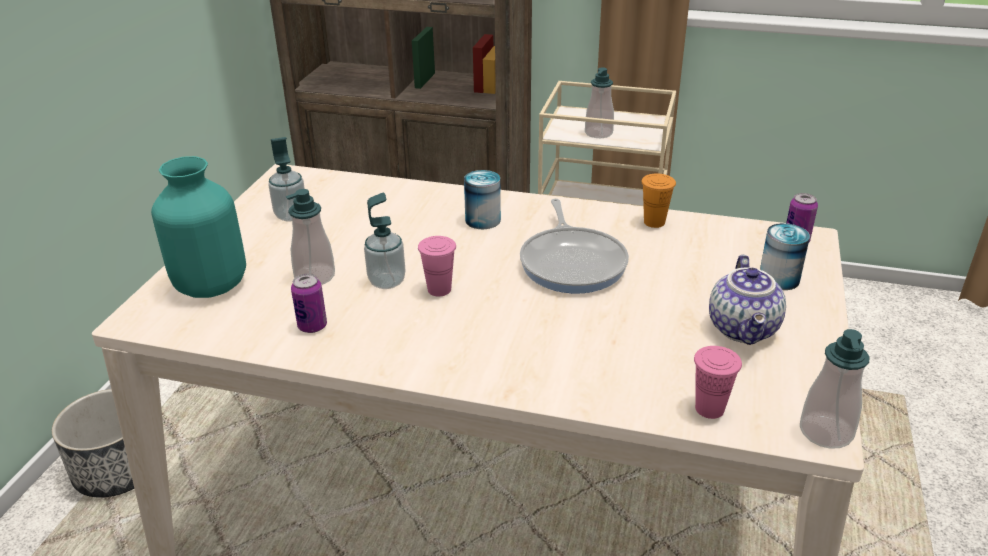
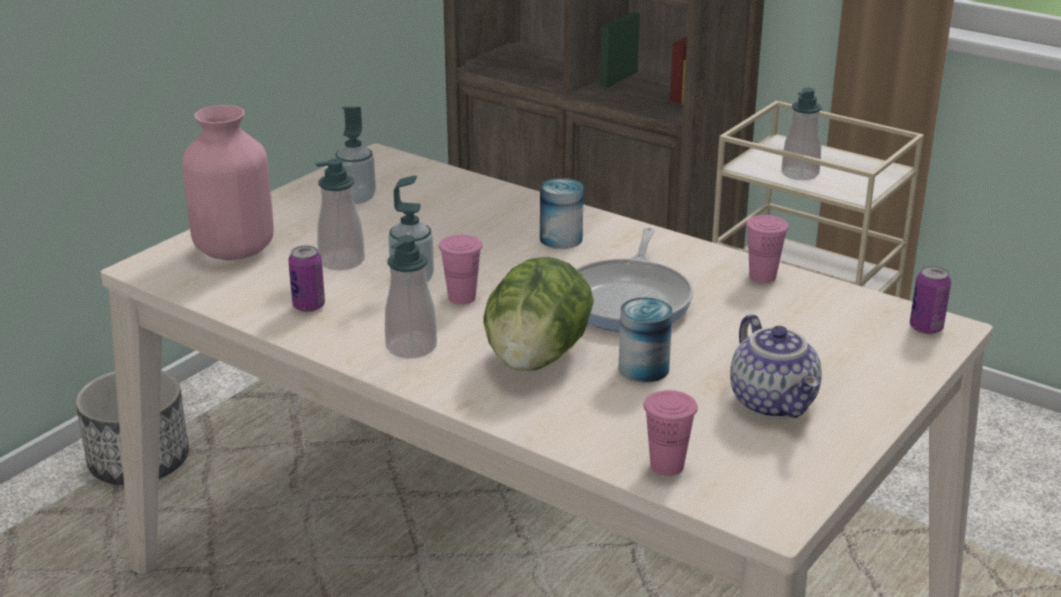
camera: 20 degrees right, 5 degrees down
(209, 285) = (233, 249): turquoise vase -> pink vase
(538, 333) = (536, 359): none -> lettuce
(654, 222) = (762, 276): orange cup -> pink cup
(744, 329) = (775, 403): teapot -> teapot turned 45 degrees counterclockwise
(779, 279) = (865, 362): can -> can (643, 369)
(825, 432) = (780, 515): soap dispenser -> soap dispenser (411, 347)

